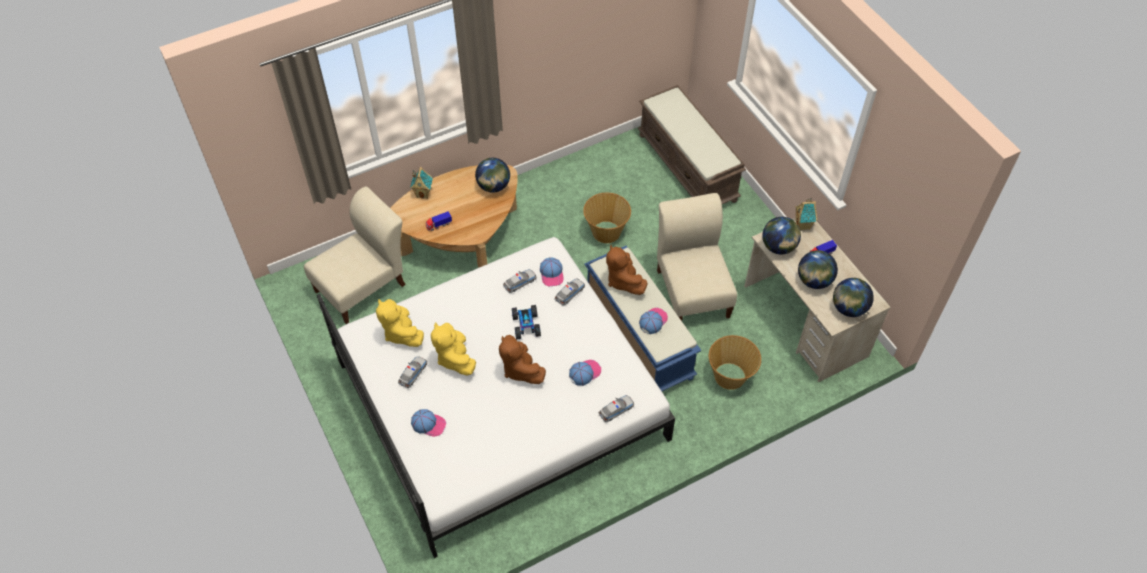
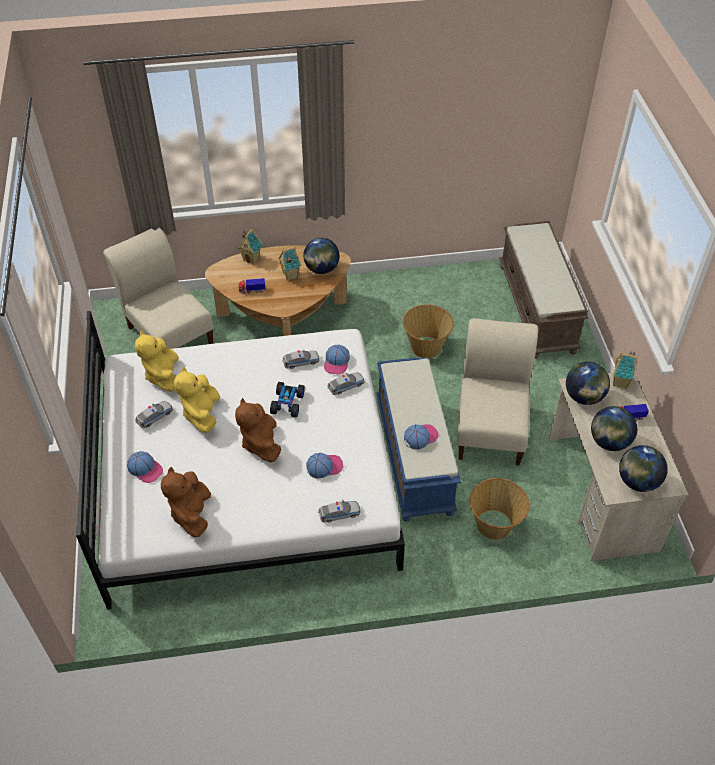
camera: 20 degrees right, 5 degrees down
(363, 285) = (169, 333): beige chair -> beige chair turned 105 degrees counterclockwise
(467, 200) = (290, 275): none -> toy house
(623, 280) = (408, 389): brown plush toy -> brown plush toy (191, 514)

